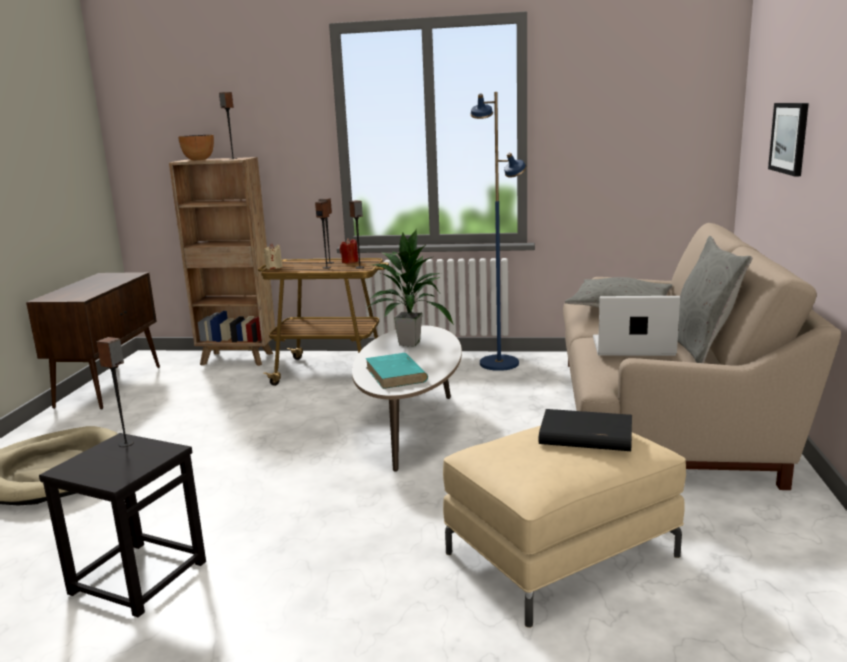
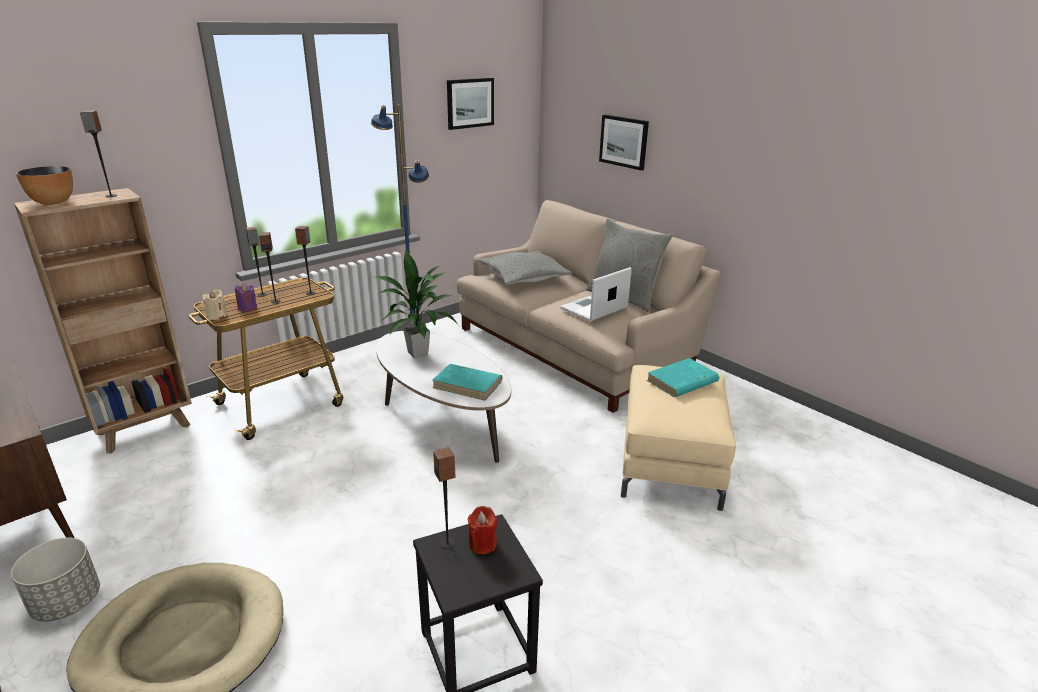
camera: 50 degrees left, 10 degrees up
(60, 427) = (67, 602): none -> grey planter
(302, 267) = (247, 308): none -> purple candle
(349, 262) = (282, 289): red candle -> red candle (482, 544)
(585, 436) = (682, 381): black book -> turquoise book
(622, 98) = (470, 103): none -> picture

